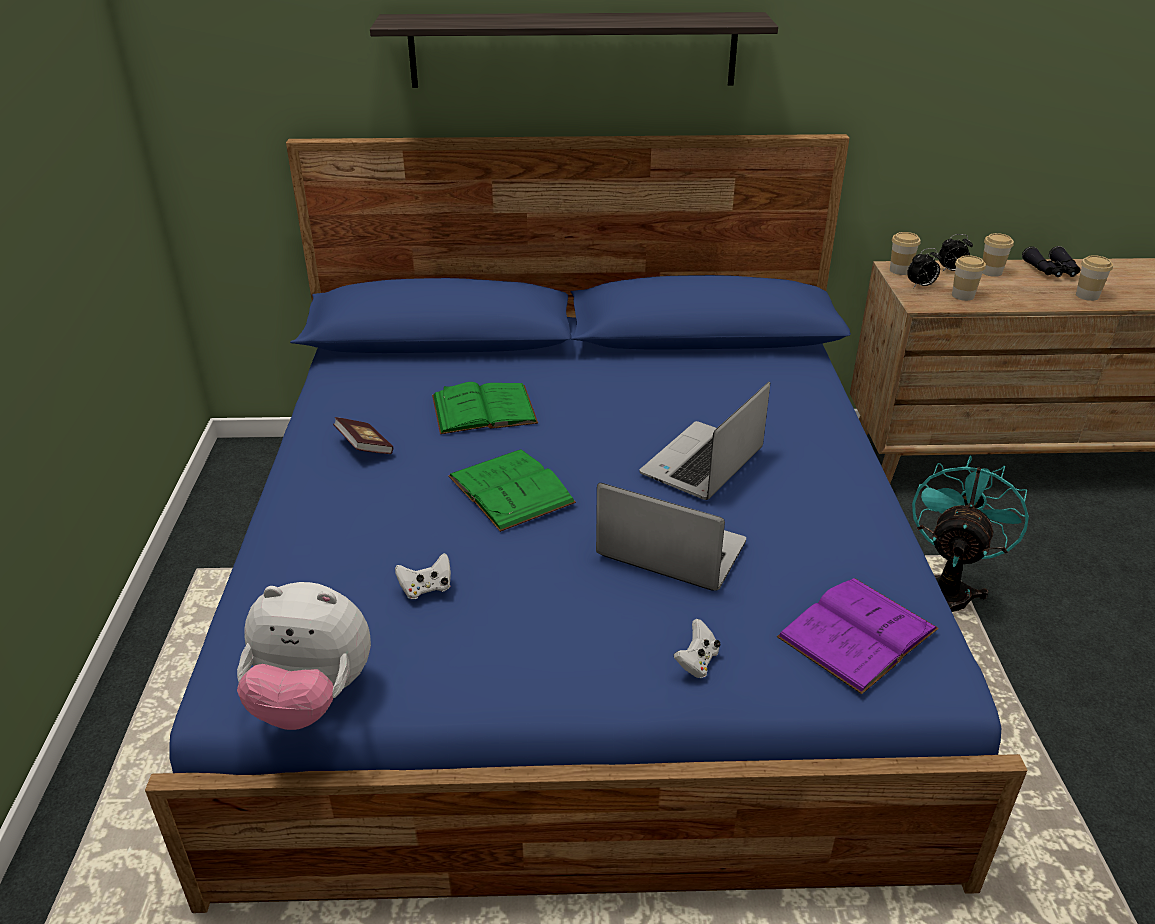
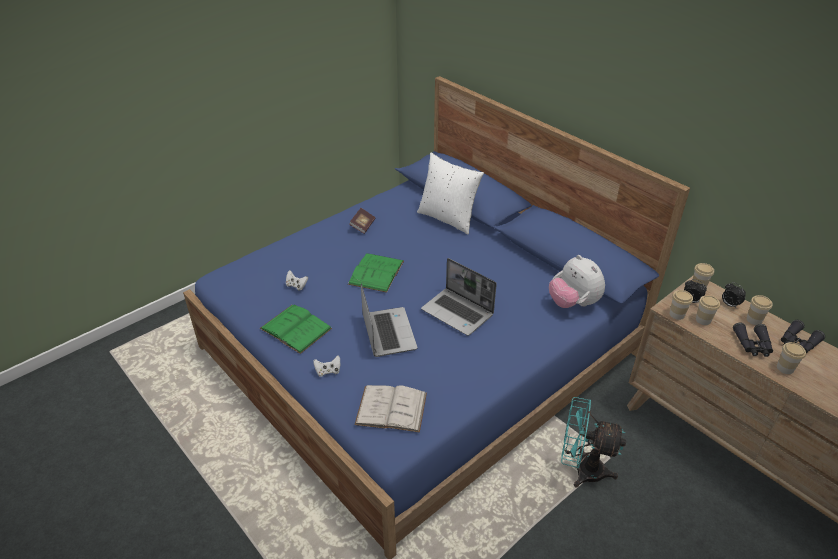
camera: 50 degrees right, 5 degrees up
(311, 699) = (228, 295): plush toy -> plush toy (573, 303)
(474, 369) = (448, 218): none -> white pillow
(484, 409) = (422, 237): green book -> green book (295, 328)
(573, 50) = (559, 80): shelf -> none
(703, 464) = (458, 312): laptop -> laptop turned 135 degrees counterclockwise
(857, 633) = (391, 408): purple book -> white book
(937, 304) = (677, 314): none -> cup
(947, 590) = (581, 469): turquoise fan -> turquoise fan turned 150 degrees counterclockwise
(1033, 292) = (753, 345): none -> black binoculars

